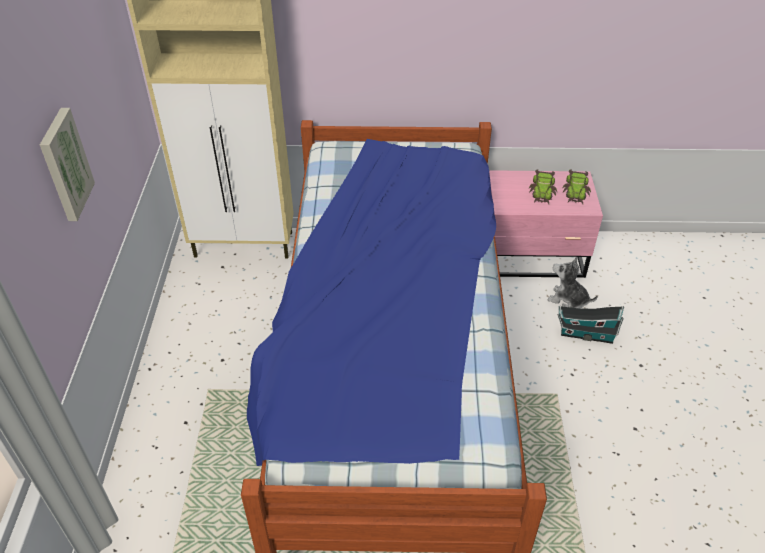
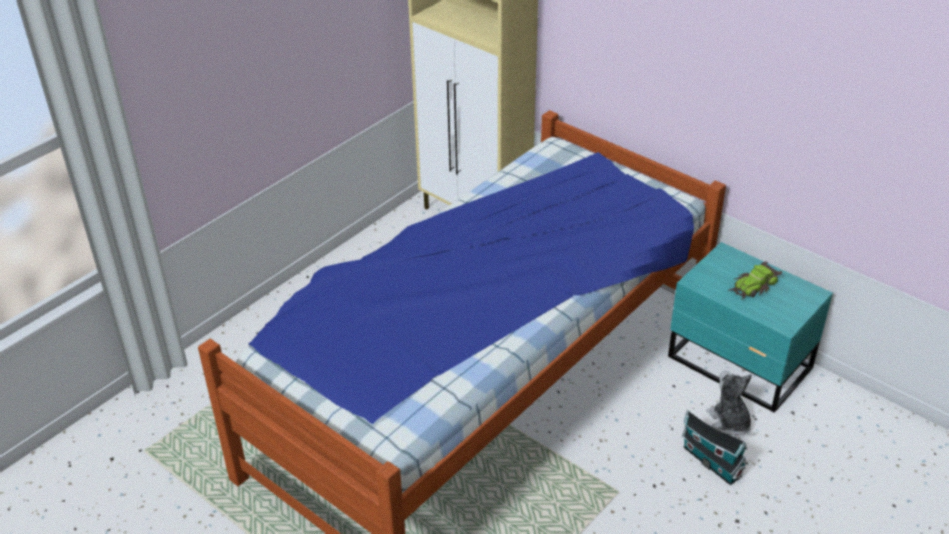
camera: 40 degrees right, 5 degrees down
(64, 165) = (267, 54): picture -> none
(533, 256) = (740, 365): pink nightstand -> turquoise nightstand
(576, 191) = (791, 303): toy car -> none

